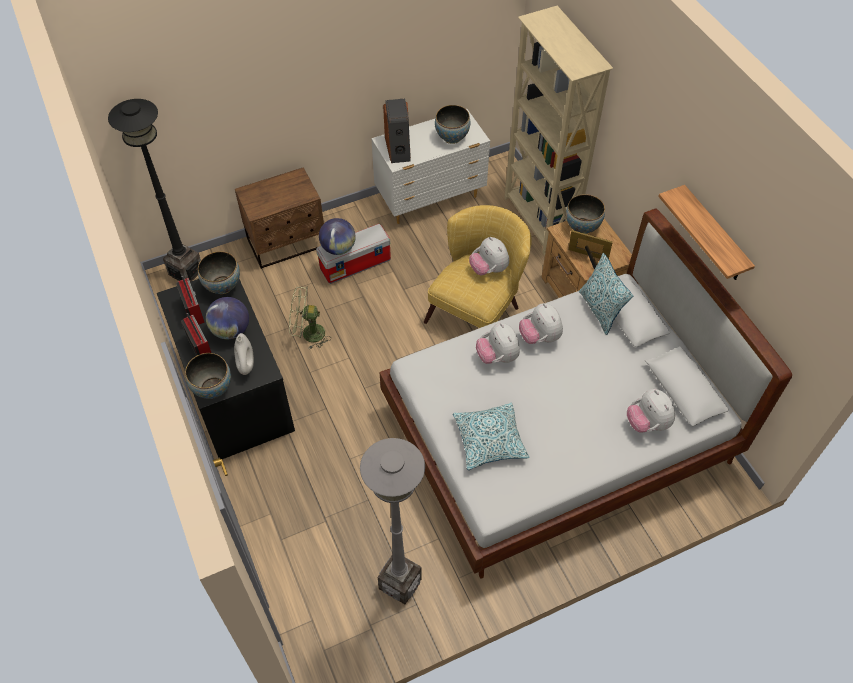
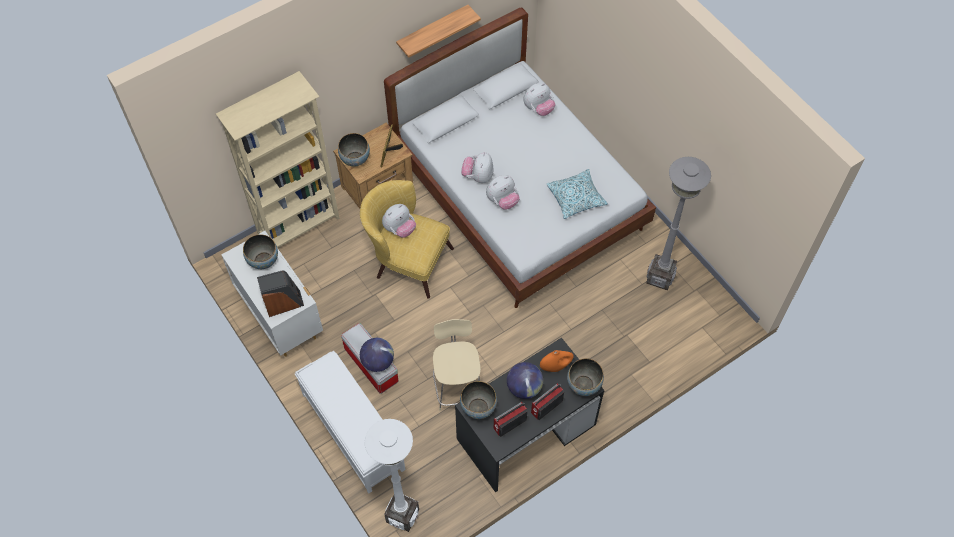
camera: 100 degrees left, 5 degrees up
(186, 272) = (402, 516): black floor lamp -> white floor lamp
(246, 365) = (555, 366): white vase -> orange vase
(287, 243) = (352, 431): brown nightstand -> white bench
(308, 334) = (457, 387): green fan -> beige chair
(539, 337) = (478, 176): plush toy -> plush toy turned 135 degrees clockwise
(600, 310) = (444, 140): pillow -> none

